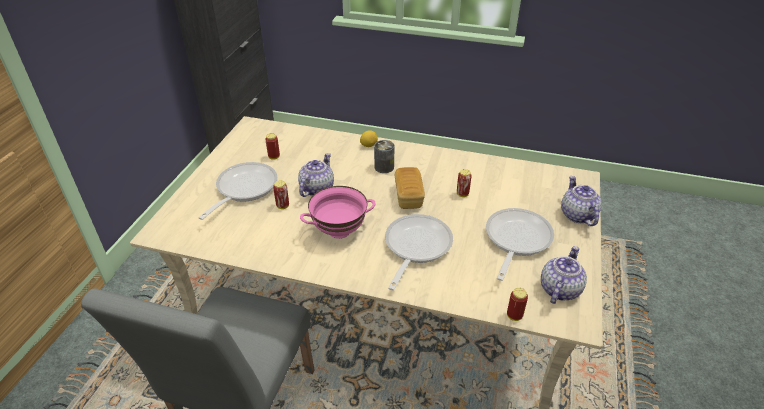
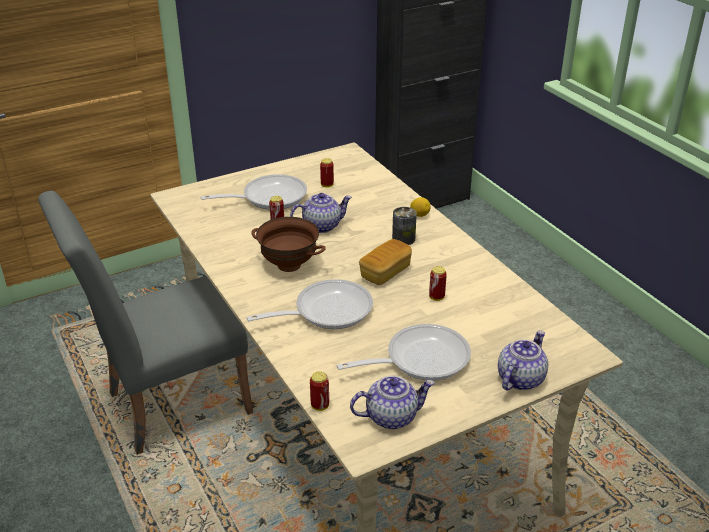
camera: 45 degrees right, 5 degrees down
(339, 231) = (289, 265): pink bowl -> brown bowl

